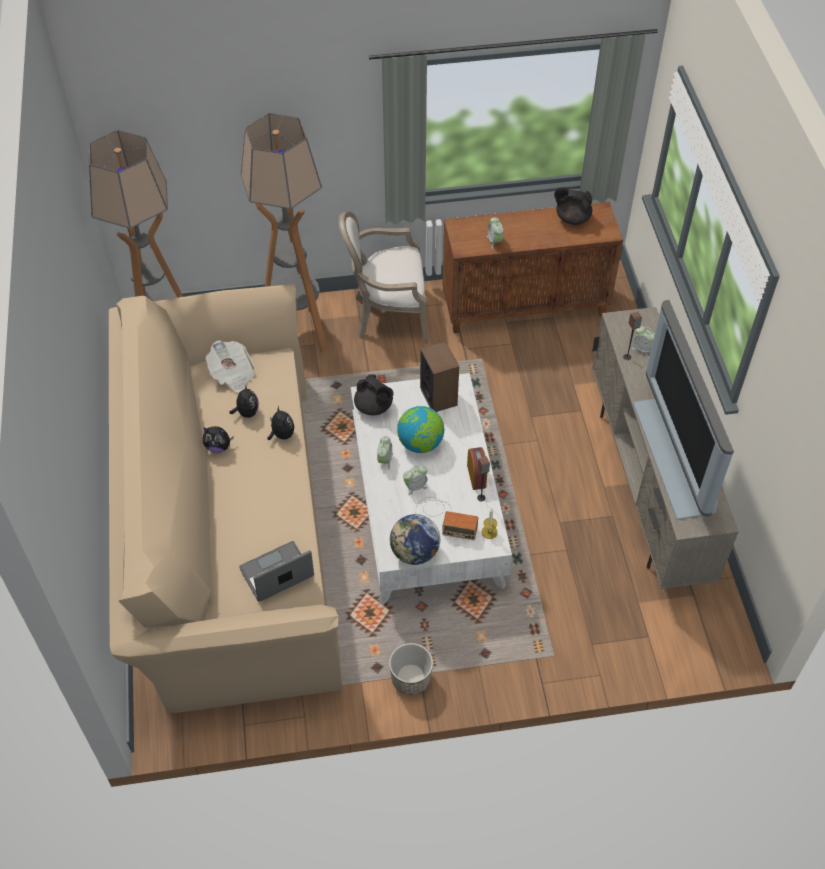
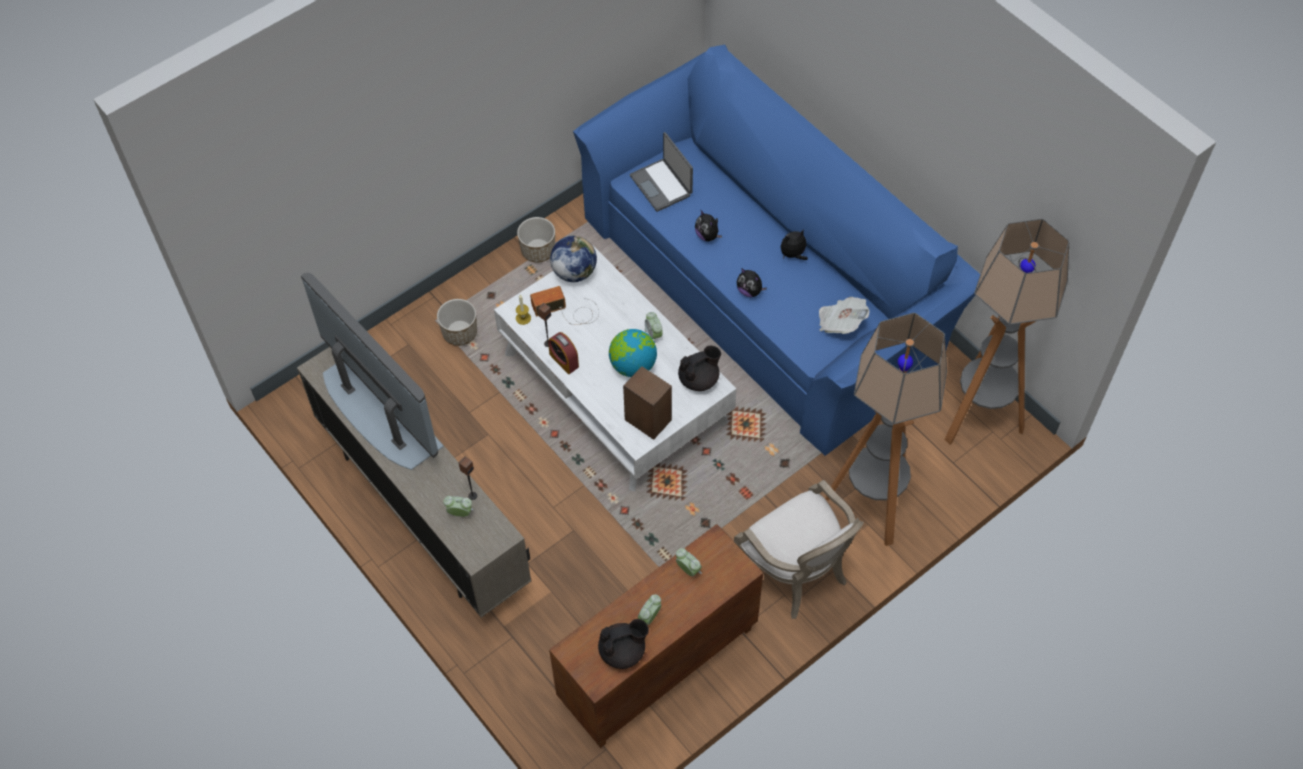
camera: 150 degrees right, 5 degrees up
(228, 530) = (767, 285): beige sofa -> blue sofa
(247, 412) = (796, 294): plush toy -> plush toy (707, 235)
(277, 574) = (662, 185): laptop -> laptop turned 120 degrees clockwise
(374, 407) = (699, 379): black teapot -> black teapot turned 135 degrees clockwise
(387, 315) = (796, 574): armchair -> armchair turned 90 degrees clockwise
(415, 487) = (610, 325): alarm clock -> alarm clock (649, 617)
(536, 630) = (460, 333): none -> planter

